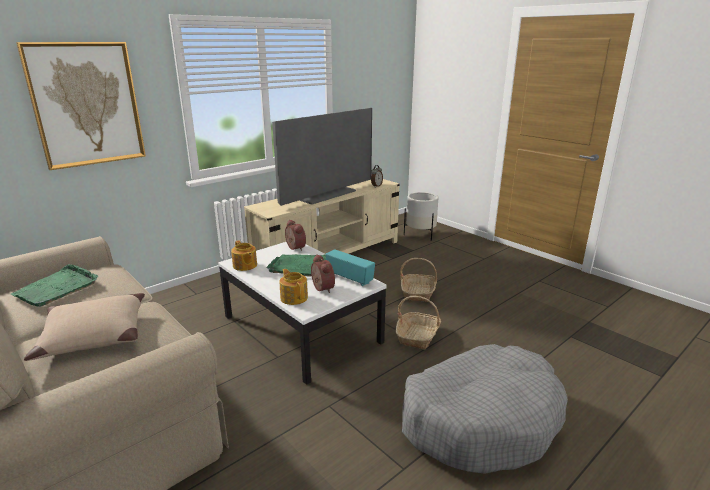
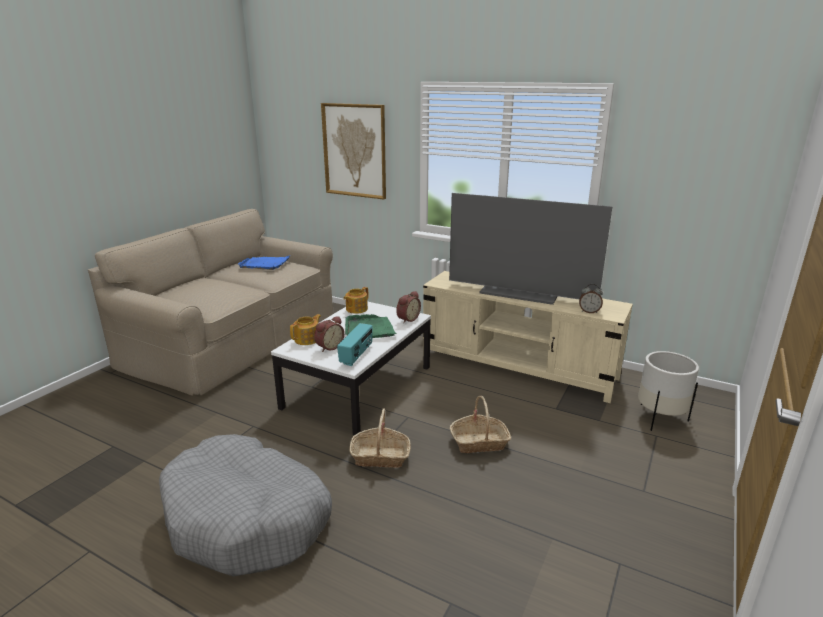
camera: 70 degrees right, 0 degrees up
(57, 288) = (265, 264): green tray -> blue tray
(94, 335) = (209, 288): beige pillow -> none

